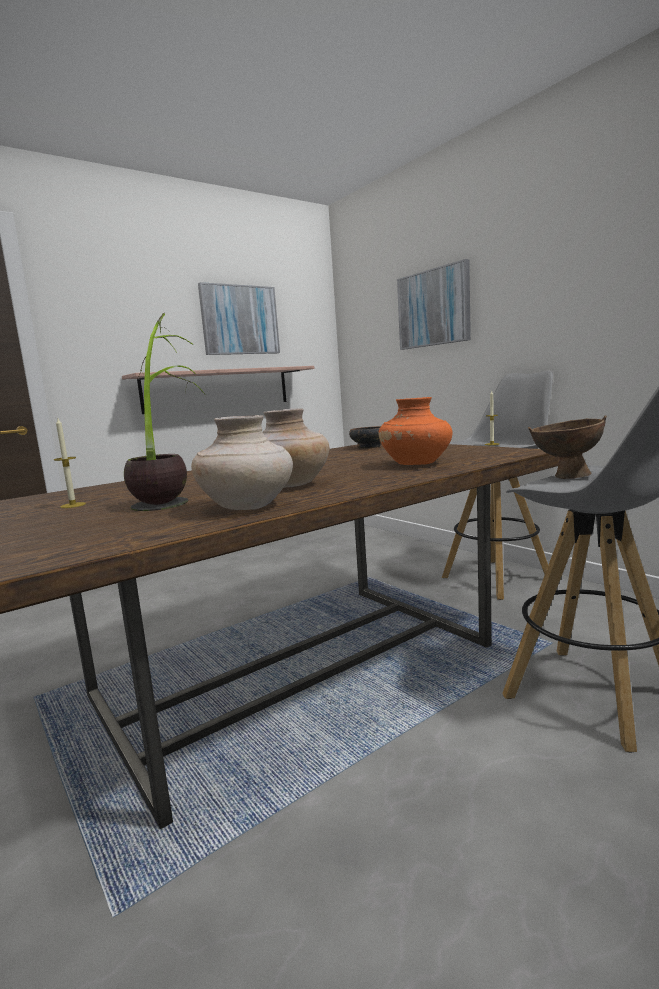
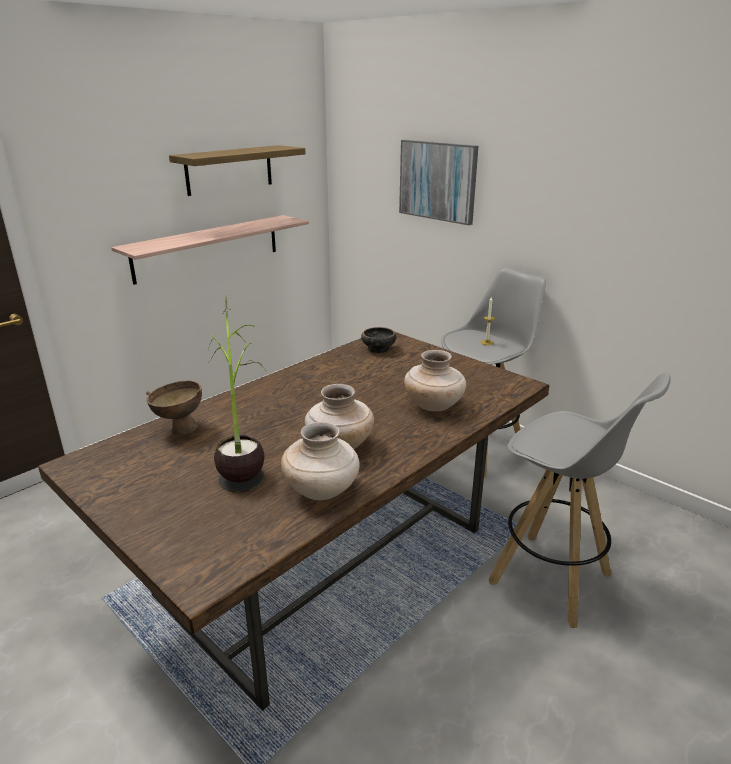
camera: 10 degrees left, 15 degrees up
(73, 505) = (159, 473): candle -> none
(239, 320) = (229, 170): picture -> shelf
(416, 464) = (434, 406): orange vase -> beige vase
(564, 476) = (550, 431): brown bowl -> brown bowl (179, 429)

